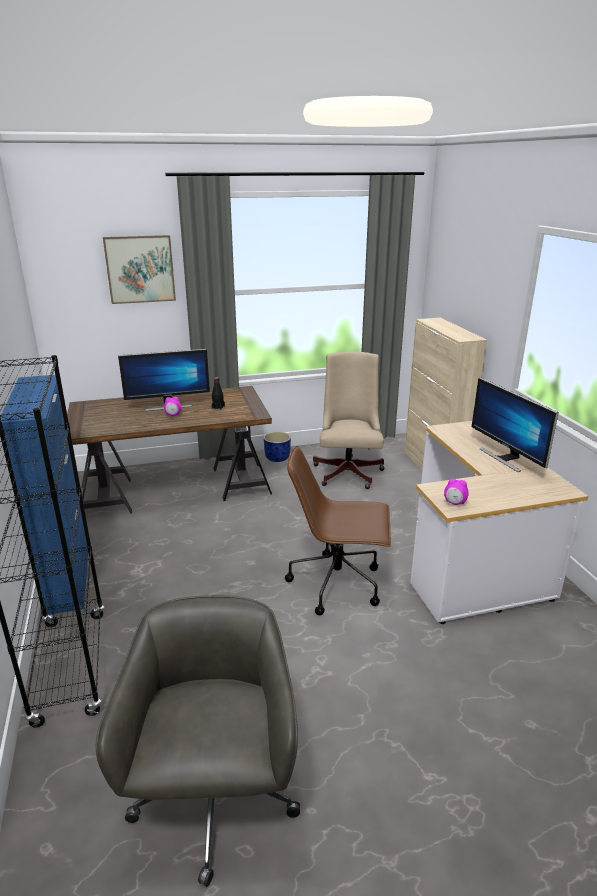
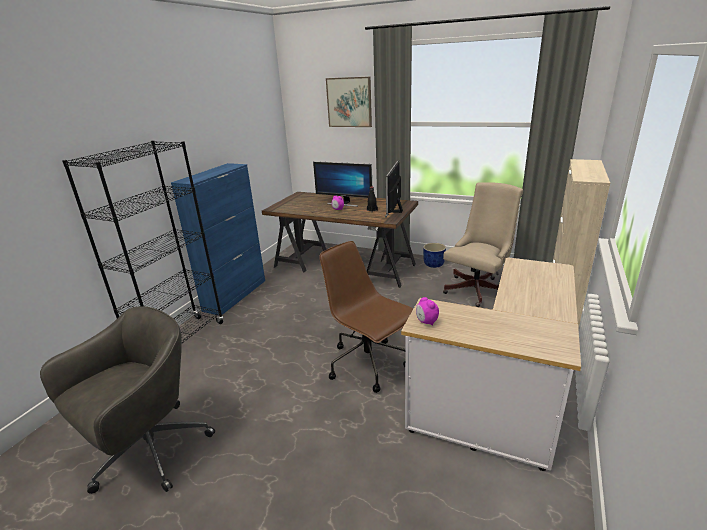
camera: 40 degrees right, 0 degrees up
(506, 458) = (542, 303): monitor -> monitor (394, 211)

